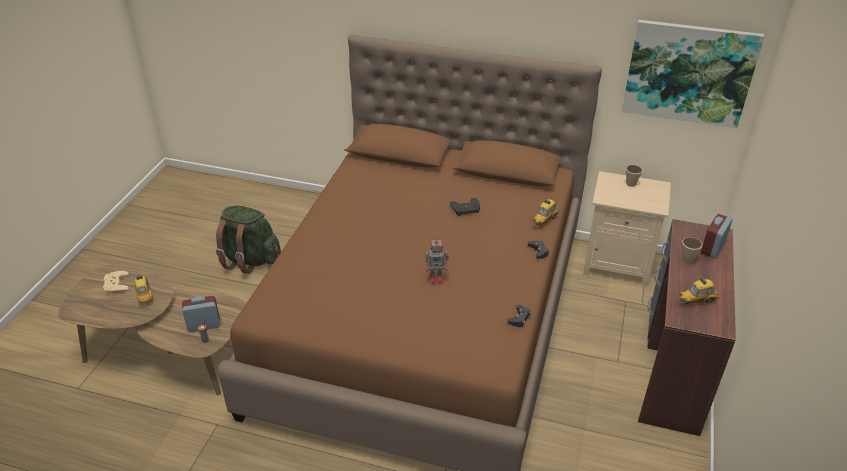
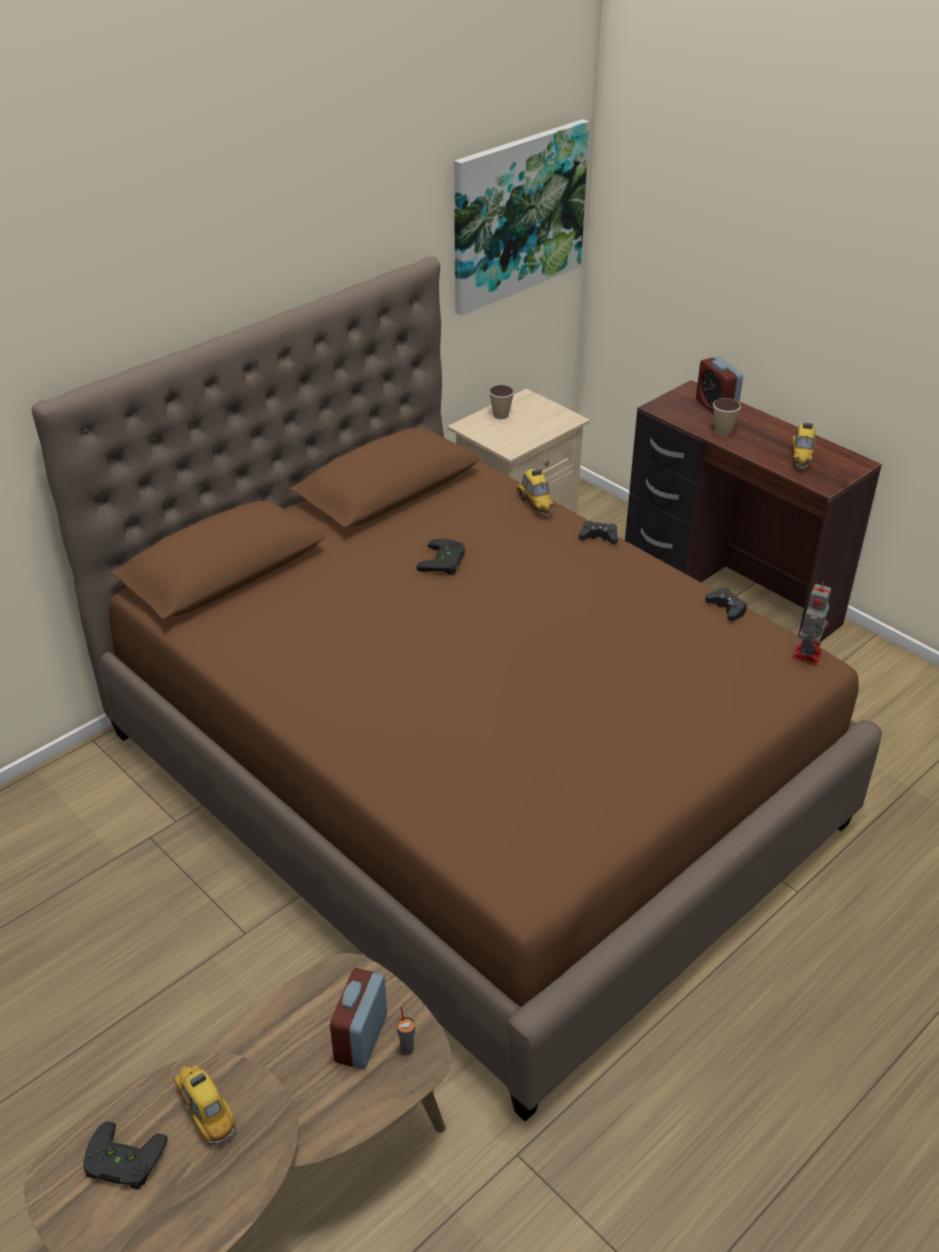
camera: 60 degrees left, 0 degrees up
(114, 285) = (122, 1163): beige game controller -> black game controller
(144, 294) = (205, 1110): toy car -> toy car turned 45 degrees clockwise
(249, 260) = (107, 955): green backpack -> none
(437, 278) = (585, 650): toy robot -> toy robot (807, 654)

